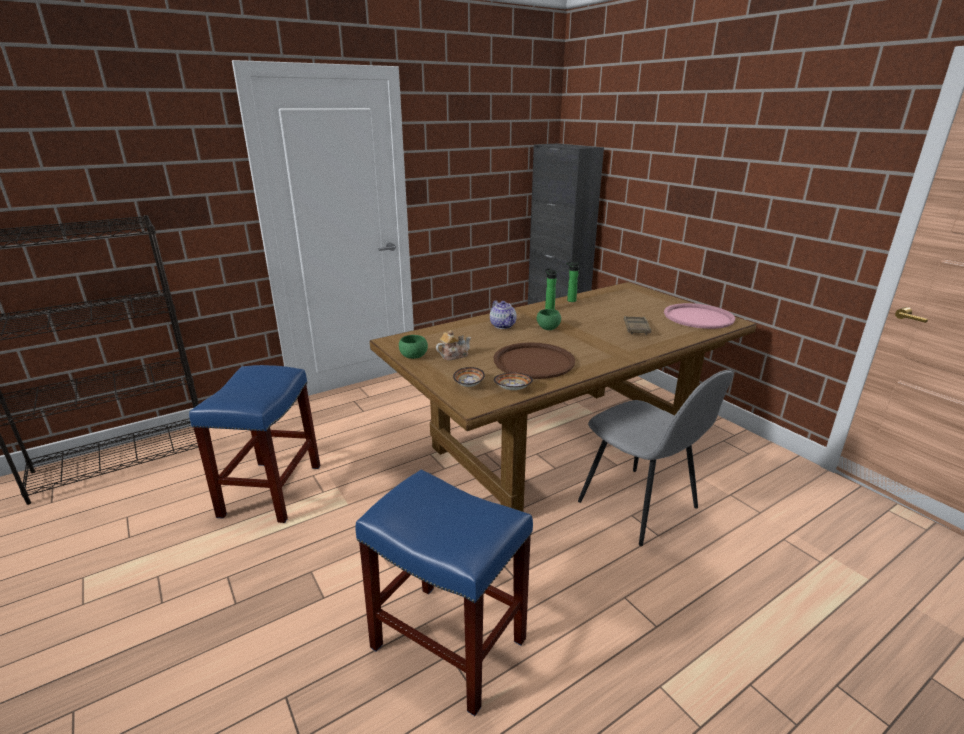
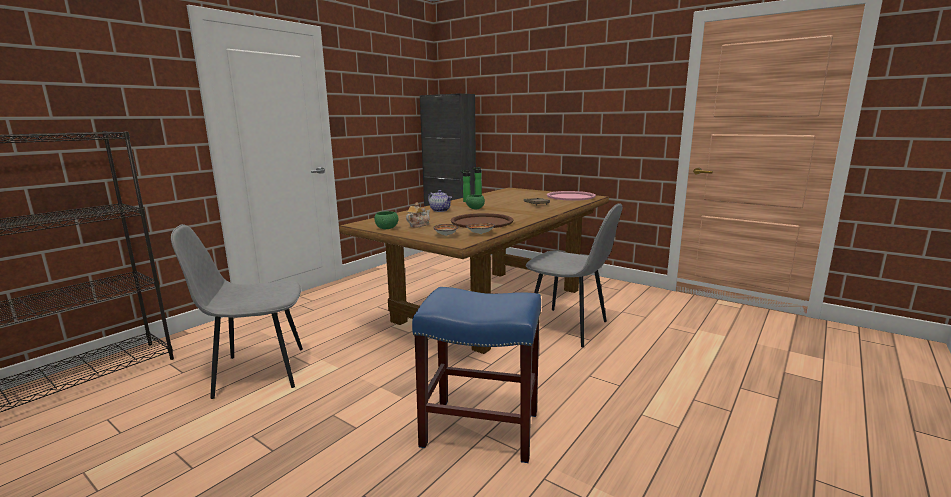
camera: 20 degrees left, 10 degrees down
(271, 489) = (257, 372): blue stool -> grey chair

